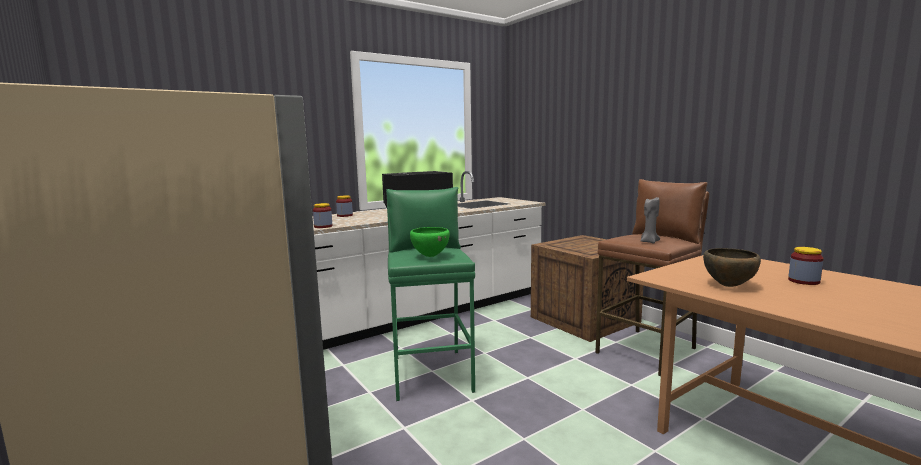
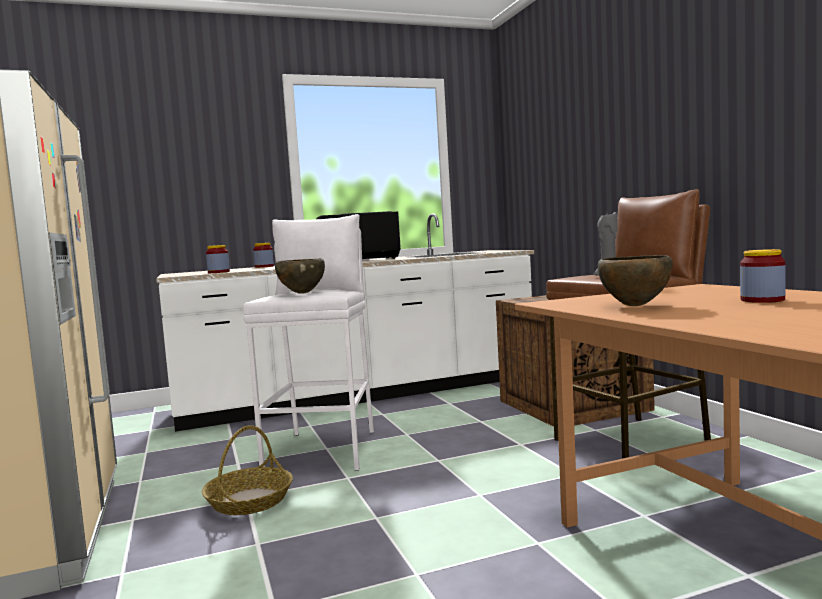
camera: 15 degrees right, 5 degrees down
(409, 431) = (249, 500): none -> basket
(430, 256) = (302, 293): green bowl -> brown bowl
(431, 373) = (323, 450): green stool -> white stool

